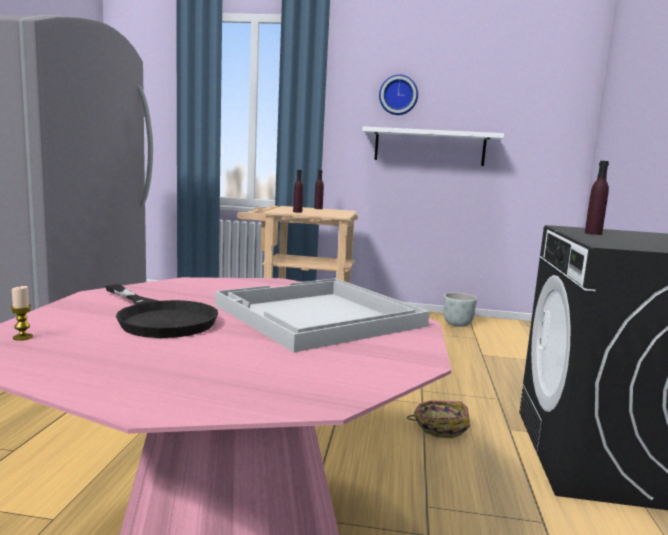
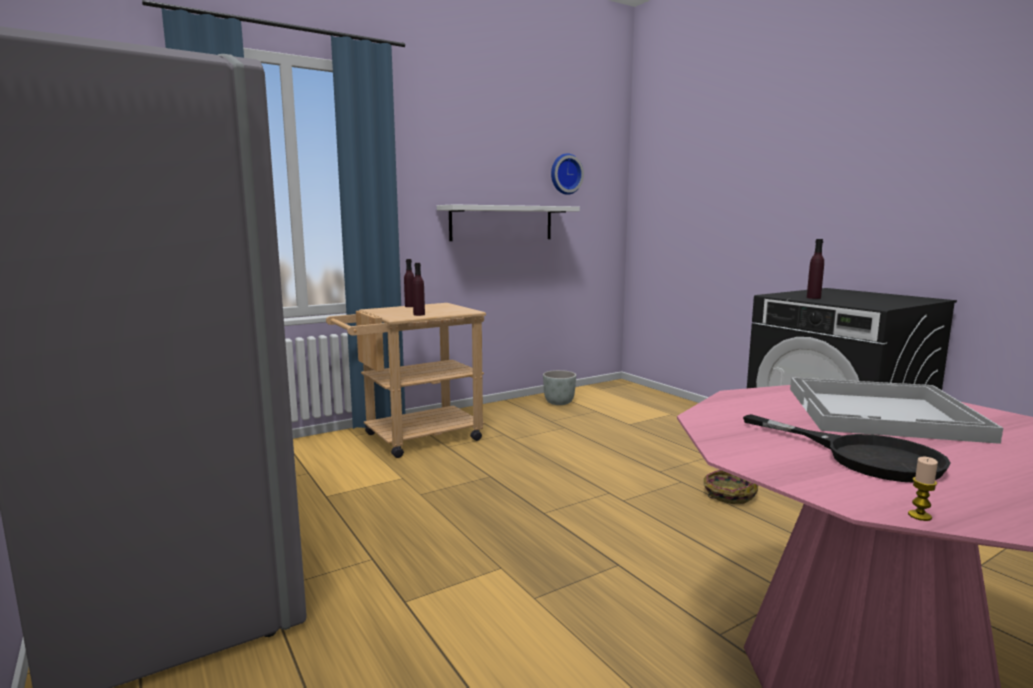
camera: 40 degrees left, 0 degrees up
(159, 318) = (863, 456): black frying pan -> black frying pan turned 45 degrees clockwise
(398, 95) = (467, 166): wall clock -> wall clock (565, 174)

